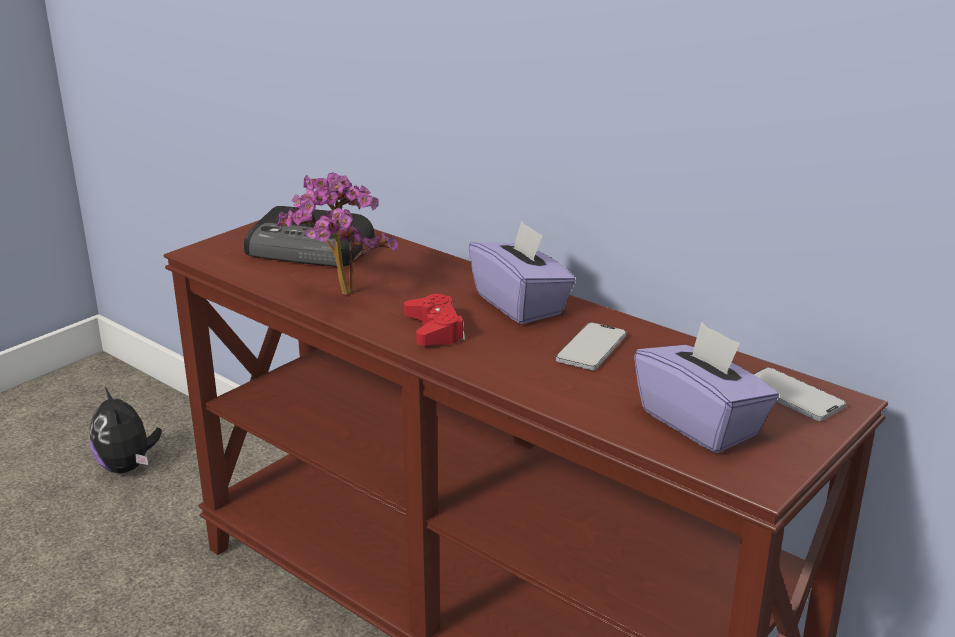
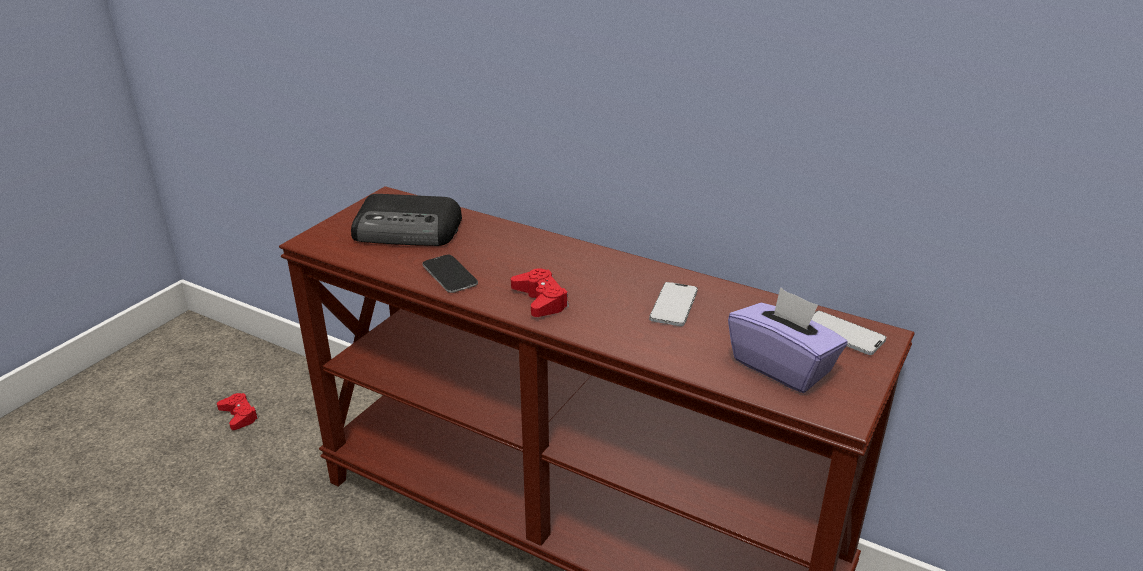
camera: 10 degrees left, 5 degrees up
(128, 467) = (239, 415): plush toy -> red game controller
(340, 297) = (450, 275): potted plant -> phone
(520, 304) = (603, 269): purple tissue box -> none

